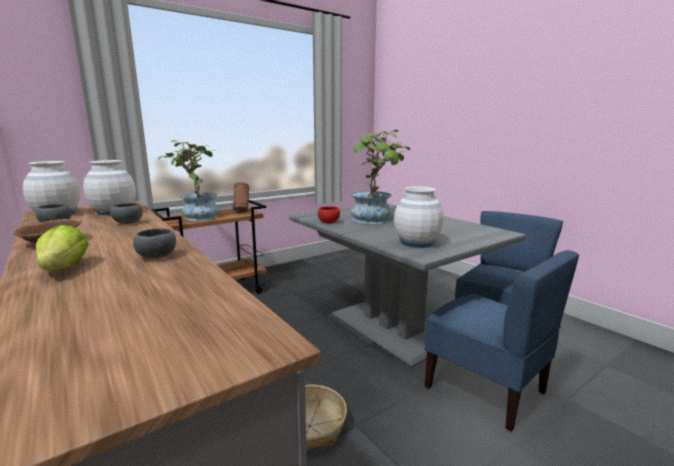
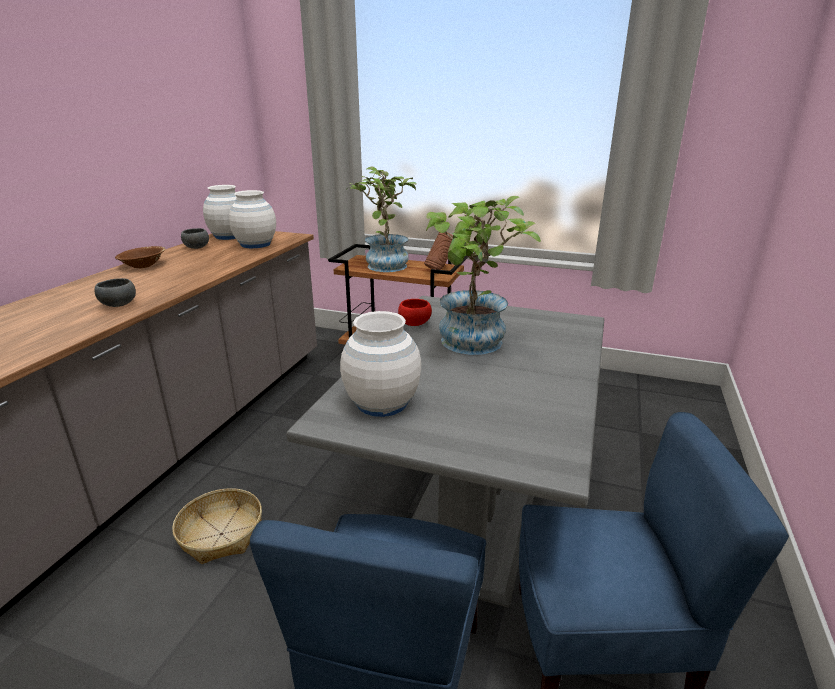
camera: 55 degrees right, 10 degrees up
(64, 269) = (76, 293): lettuce -> none
(128, 223) = (219, 261): grey bowl -> none

